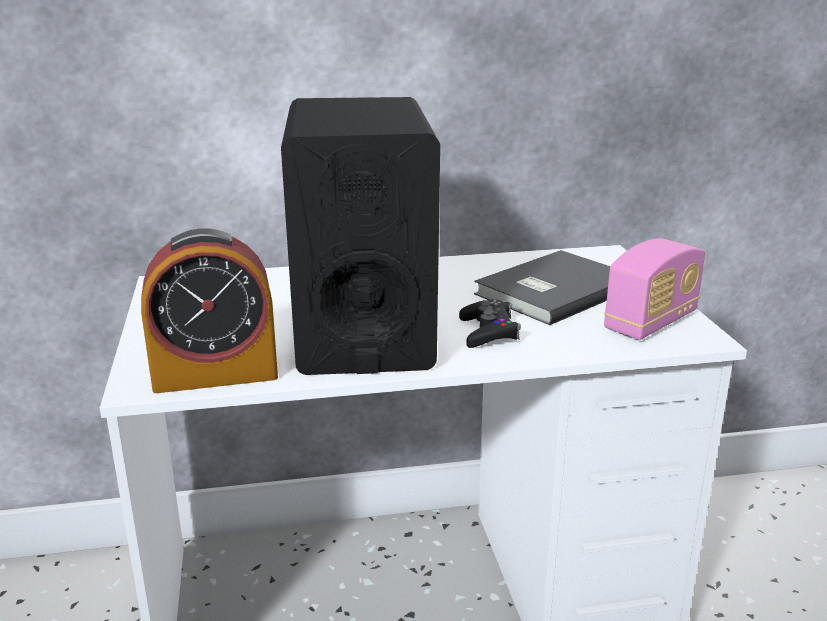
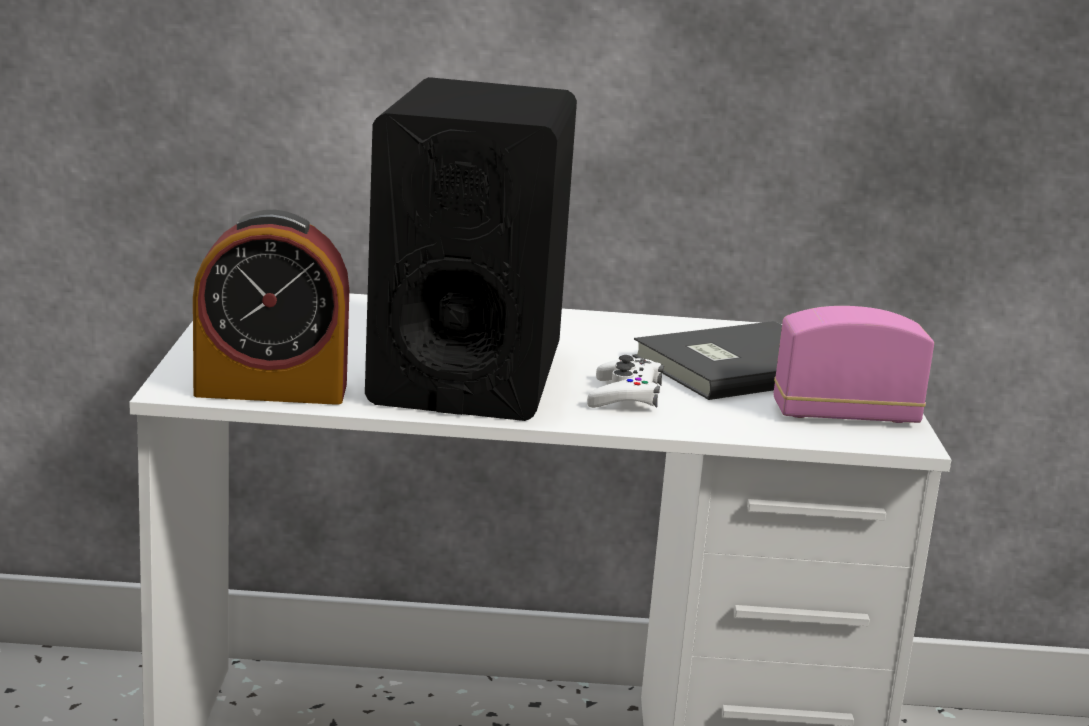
camera: 10 degrees right, 5 degrees down
(488, 332) = (625, 395): black game controller -> white game controller
(651, 322) = (845, 415): radio -> radio turned 150 degrees counterclockwise

